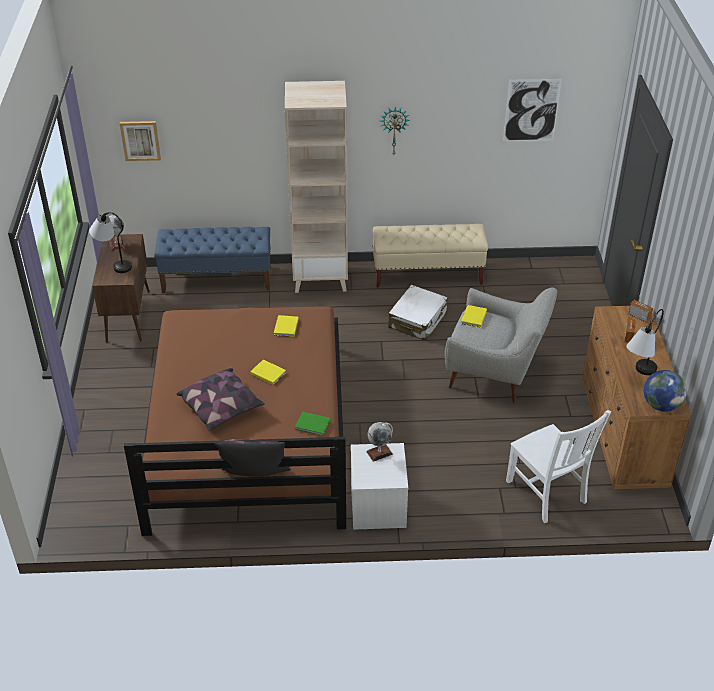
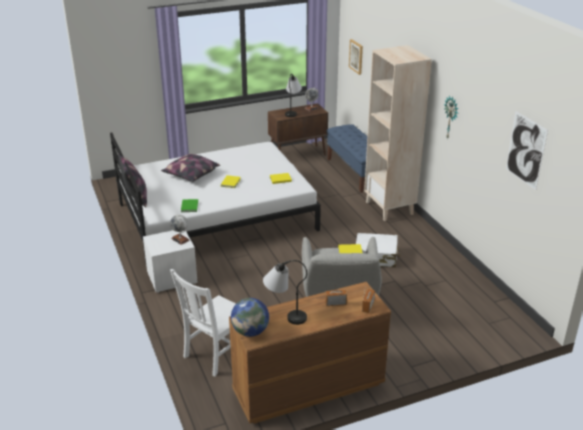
camera: 70 degrees right, 10 degrees down
(247, 434) = (216, 216): brown bed -> white bed
(428, 274) = (436, 251): beige bench -> none

